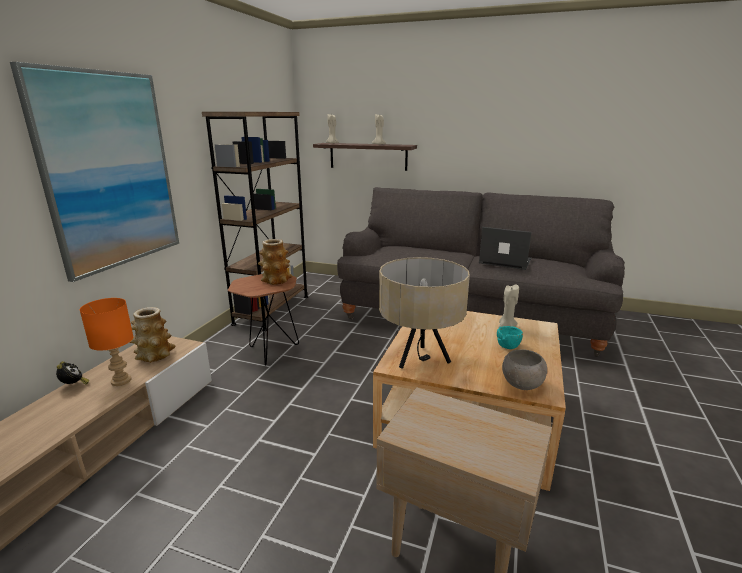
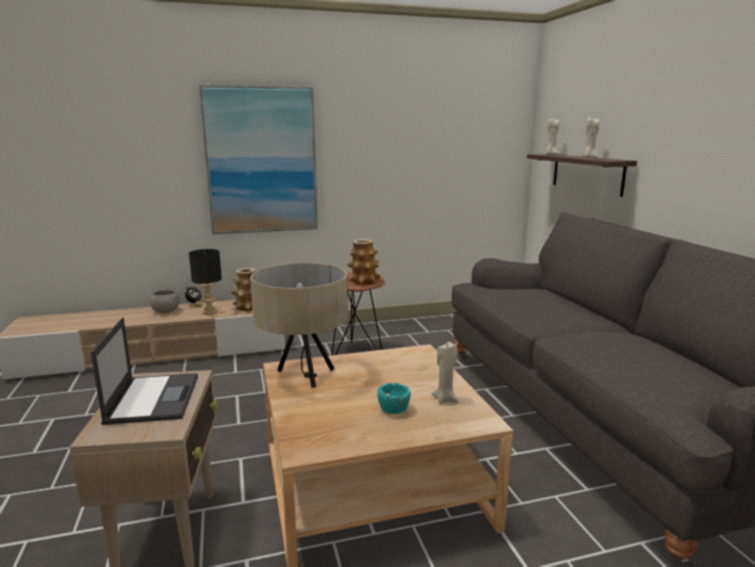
camera: 55 degrees right, 5 degrees down
(121, 381) = (209, 312): orange table lamp -> black table lamp
(272, 310) = (421, 325): brown bookcase -> none
(504, 261) = (606, 341): laptop -> laptop (153, 398)
(522, 383) = (310, 434): grey bowl -> grey bowl (166, 311)

